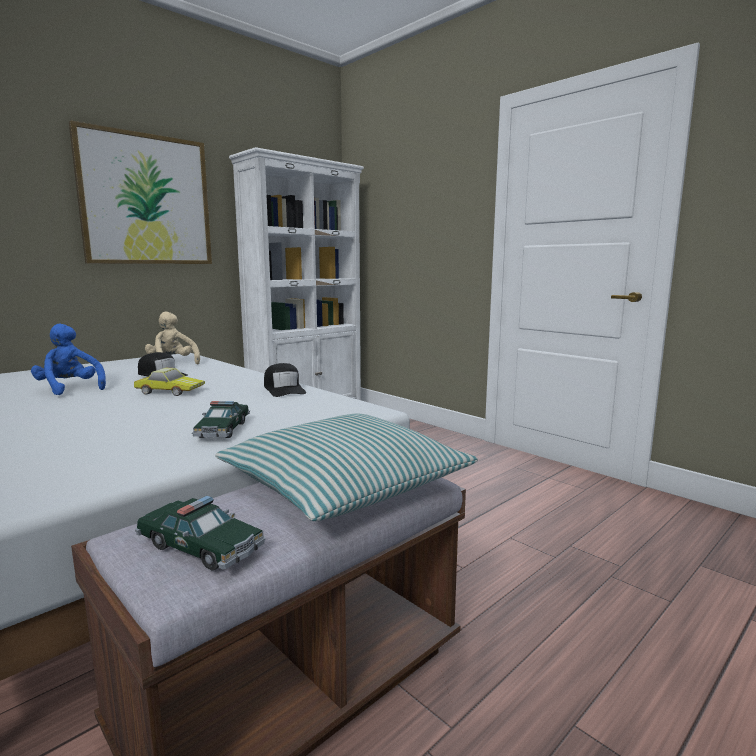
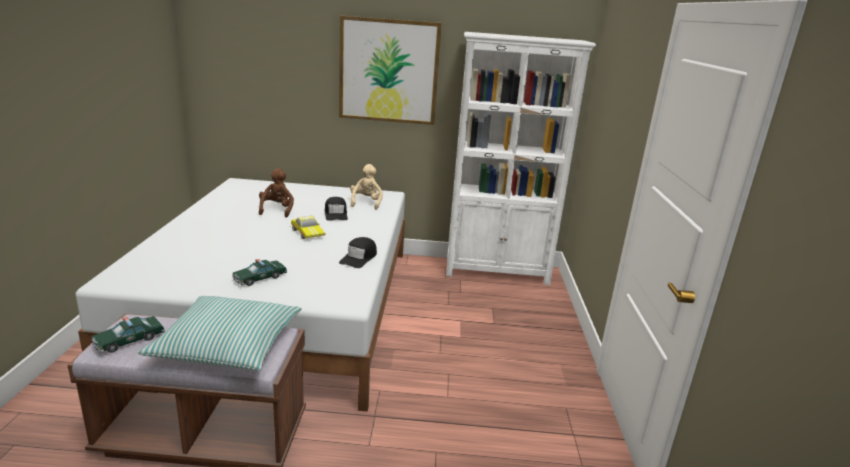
camera: 45 degrees right, 10 degrees up
(70, 389) = (276, 210): blue plush toy -> brown plush toy
(200, 547) = (129, 340): toy car -> toy car turned 60 degrees clockwise

